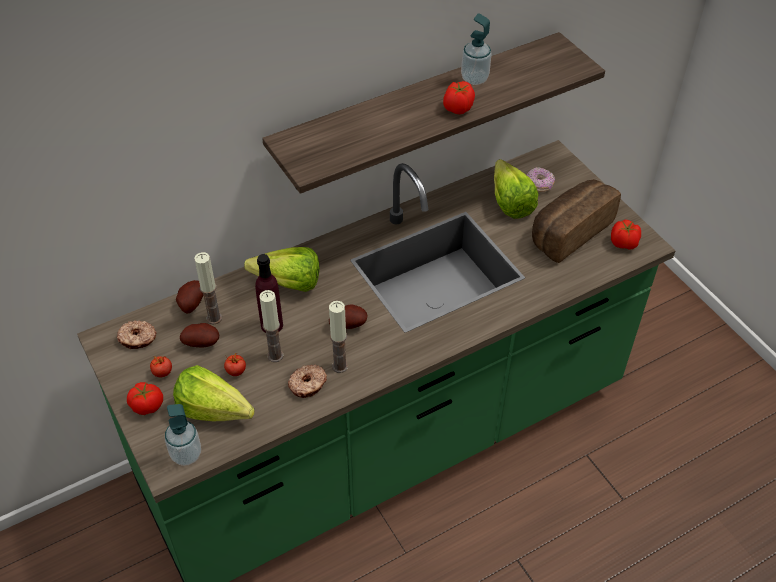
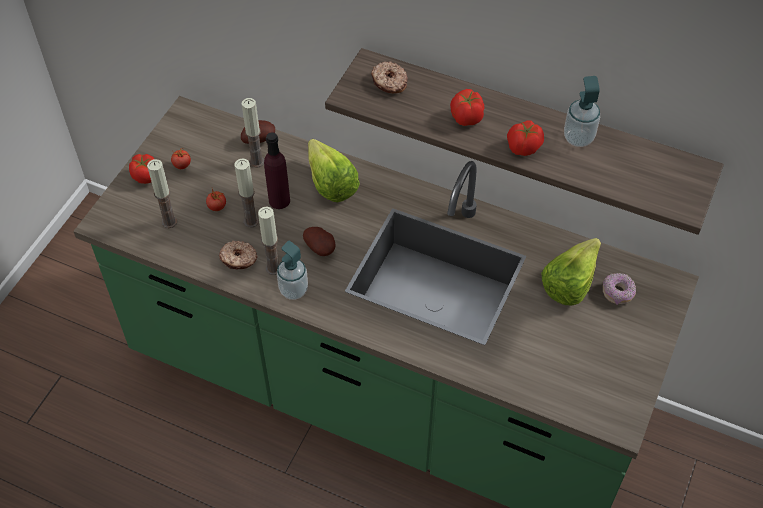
camera: 55 degrees right, 5 degrees up
(138, 339) = (201, 131): donut -> donut (389, 82)
(186, 454) = (120, 226): soap dispenser -> soap dispenser (293, 290)
(202, 343) = (228, 170): potato -> none
(218, 414) = (169, 222): lettuce -> candle
(568, 231) = (577, 349): bread -> none
(624, 243) = (604, 403): tomato -> tomato (466, 118)

